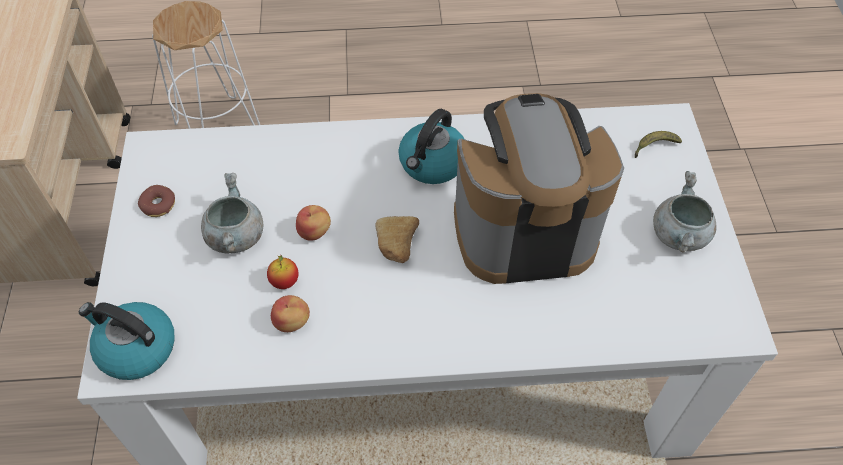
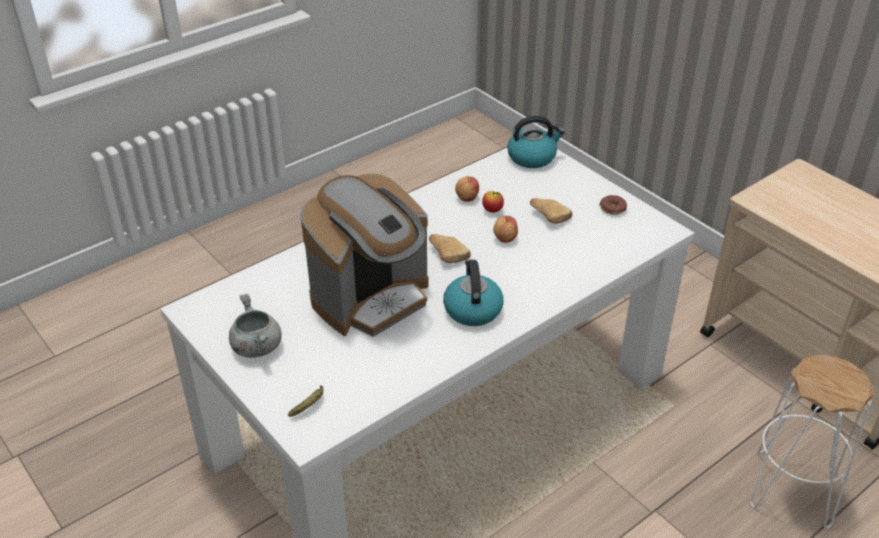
camera: 145 degrees right, 15 degrees down
(235, 236) = (548, 216): grey cooking pot -> bread

